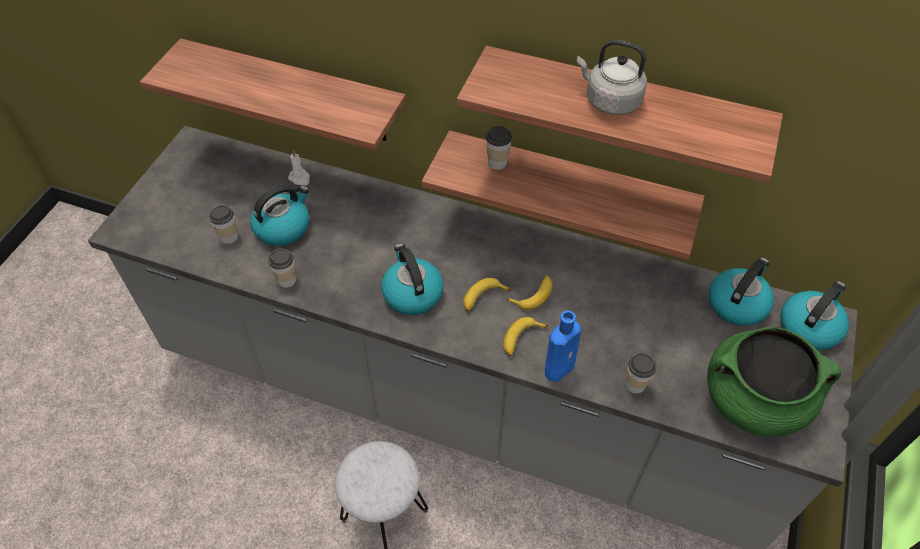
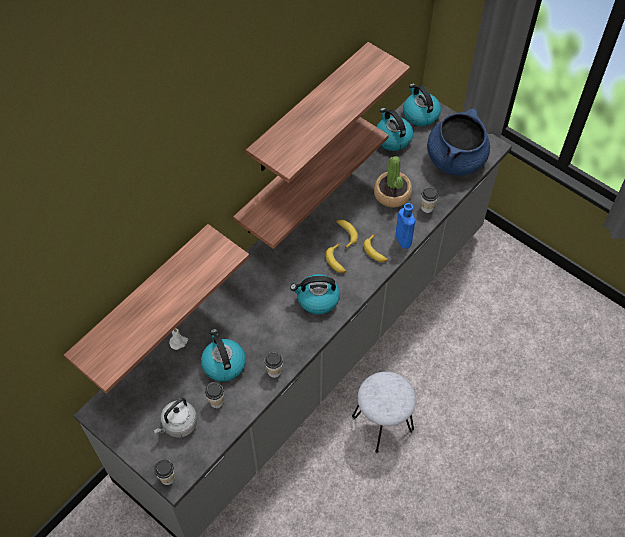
camera: 70 degrees left, 5 degrees up
(497, 163) = (276, 199): cup -> cup (167, 478)
(609, 101) = (325, 109): grey kettle -> grey kettle (178, 425)
(634, 332) = (392, 194): none -> potted plant
(754, 400) = (455, 159): green cooking pot -> blue cooking pot

